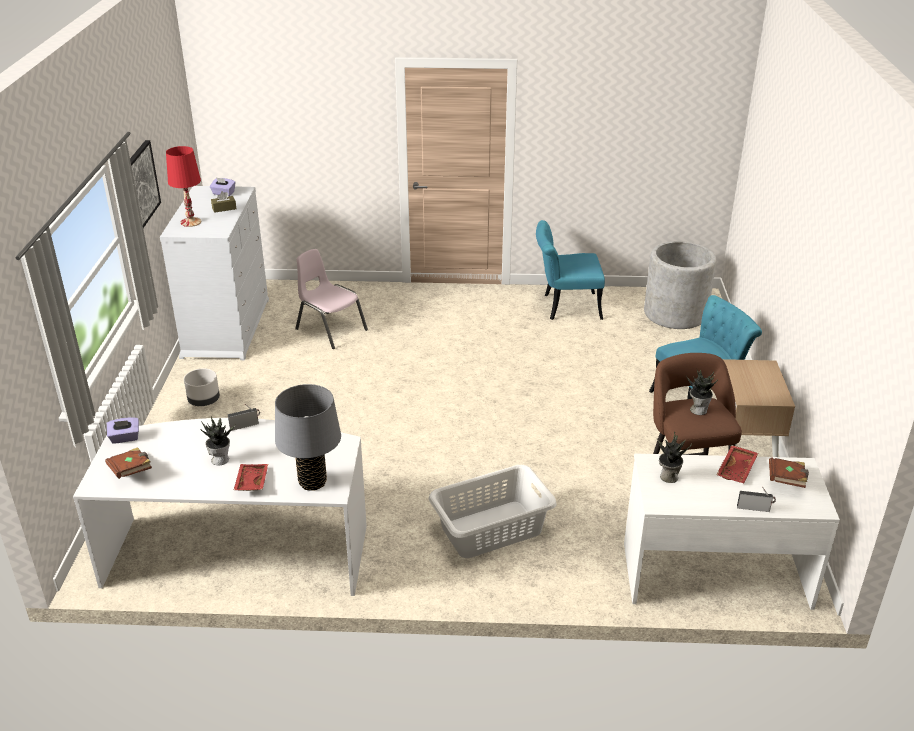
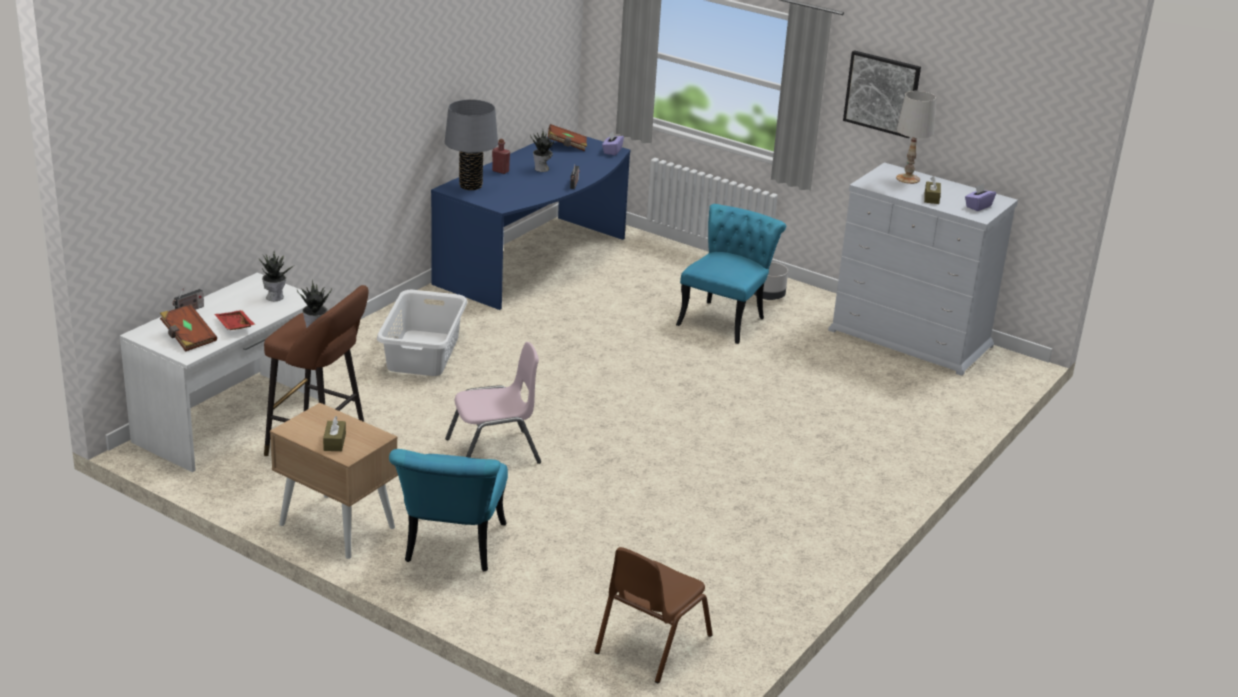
camera: 120 degrees right, 5 degrees down
(190, 222) = (908, 179): red table lamp -> white table lamp
(239, 550) = (536, 262): white desk -> blue desk
(251, 482) = (500, 171): red tray -> red bottle
(330, 330) = (851, 388): pink chair -> pink chair (493, 452)
(565, 307) = (761, 561): turquoise chair -> turquoise chair (725, 318)
(675, 314) = (651, 644): grey planter -> brown chair
(764, 376) = (334, 442): none -> brown tissue box

